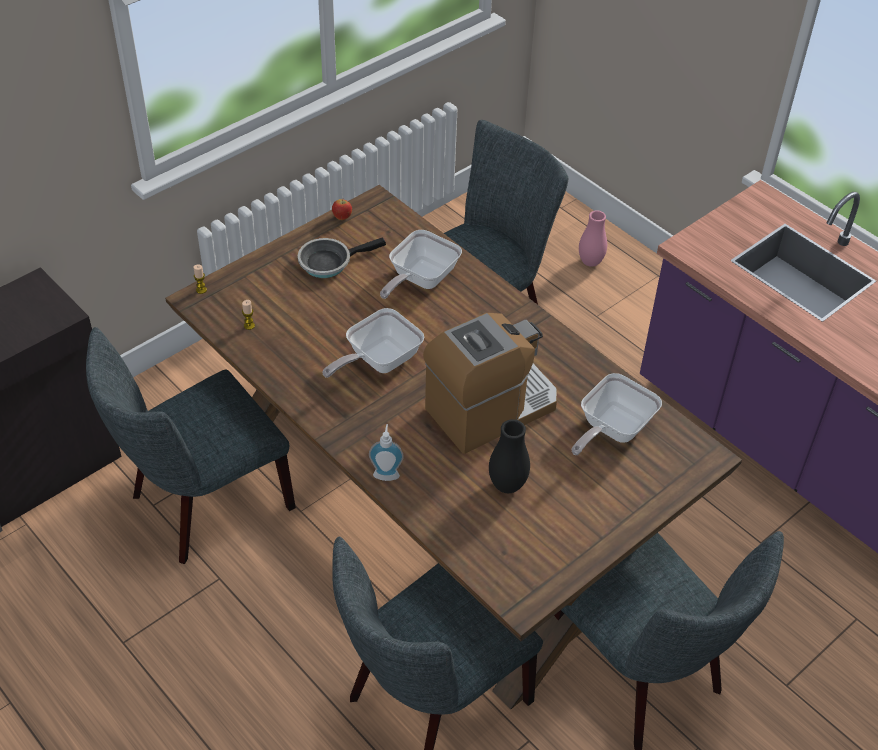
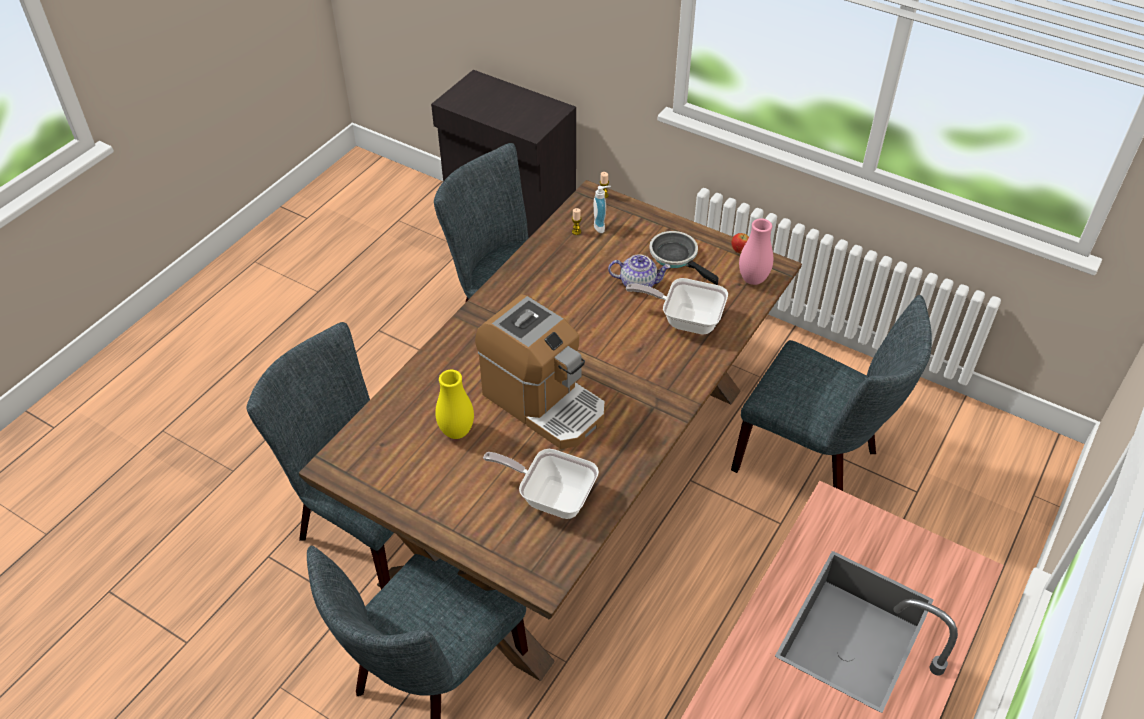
camera: 75 degrees right, 0 degrees up
(353, 299) = (638, 283): none -> teapot
(378, 361) = (570, 316): frying pan -> none
(386, 473) = (445, 351): soap dispenser -> soap dispenser (601, 226)
(507, 485) = (456, 432): black vase -> yellow vase
(590, 262) = (963, 539): pink vase -> pink vase (753, 279)

